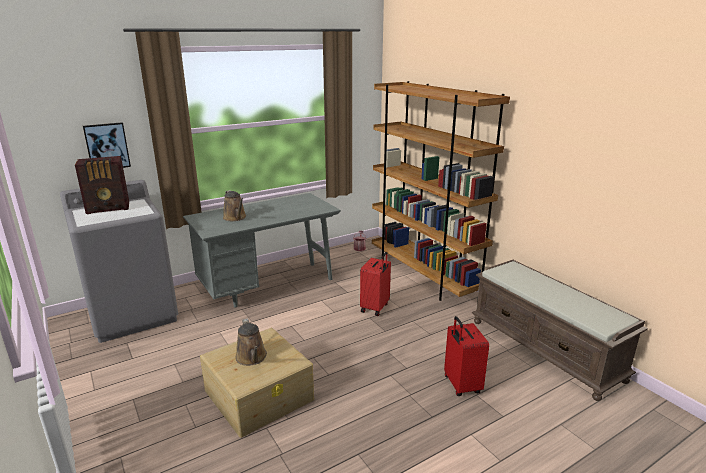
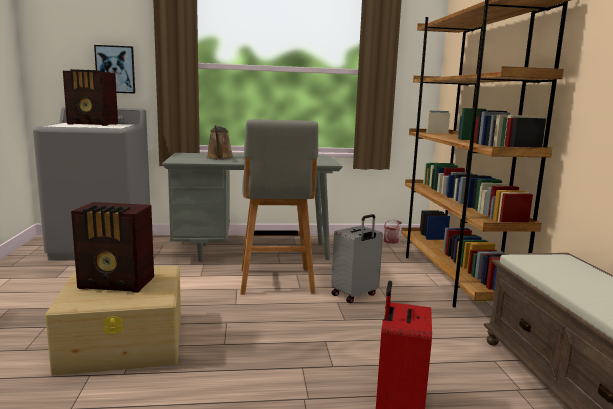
camera: 25 degrees right, 10 degrees down
(252, 358) = (117, 284): brown watering can -> radio
(313, 311) = (276, 282): none -> grey stool
(375, 308) = (355, 295): red suitcase -> grey suitcase

